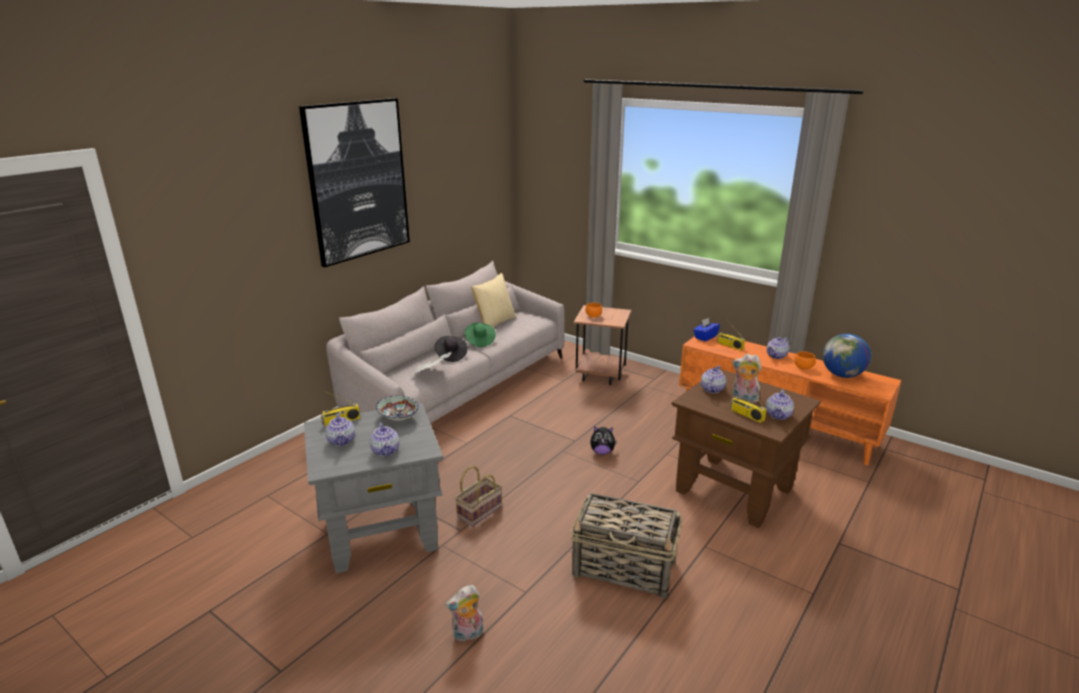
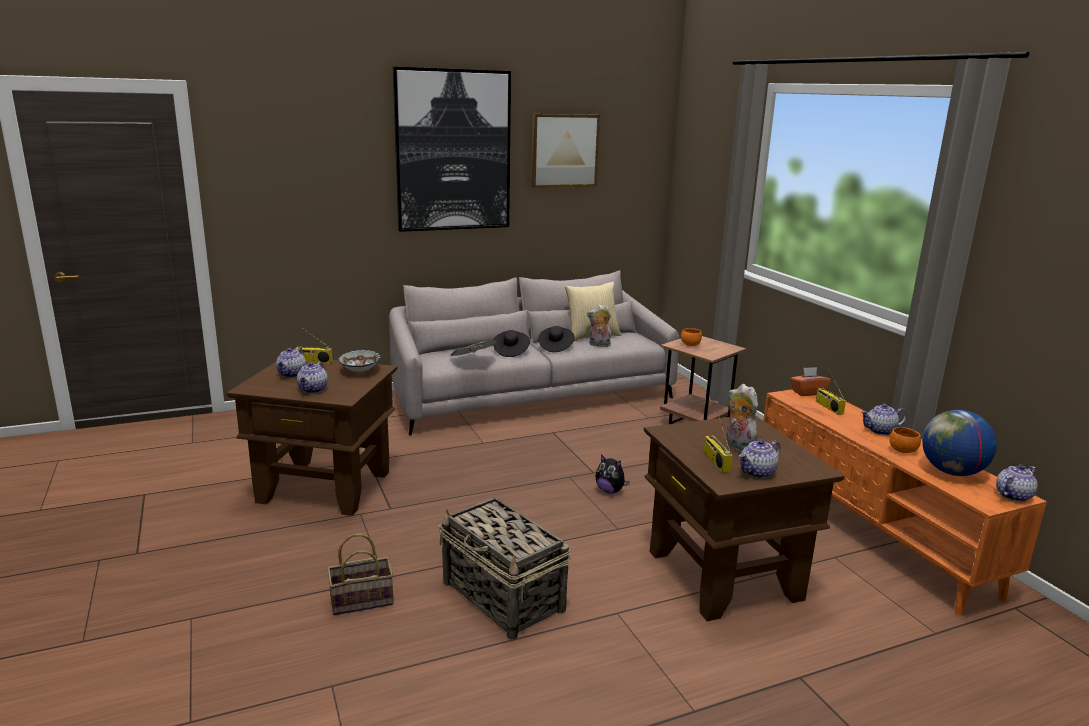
camera: 30 degrees right, 5 degrees down
(382, 533) = (324, 487): grey side table -> brown side table
(441, 164) = (564, 150): none -> picture
(467, 635) = (295, 589): plush toy -> plush toy (599, 345)
(479, 341) = (555, 347): green hat -> black hat
(479, 511) = (425, 499): basket -> basket (363, 600)
(705, 337) = (808, 392): blue tissue box -> orange tissue box
(712, 389) = (712, 429): teapot -> teapot (1013, 495)

